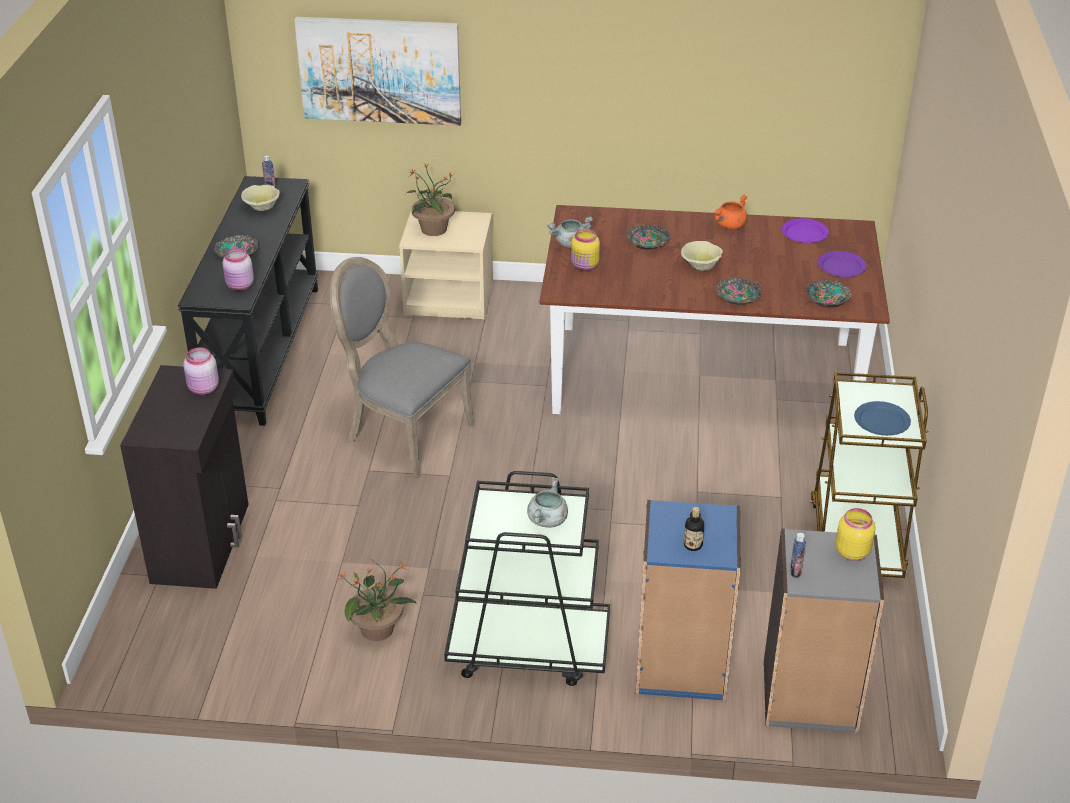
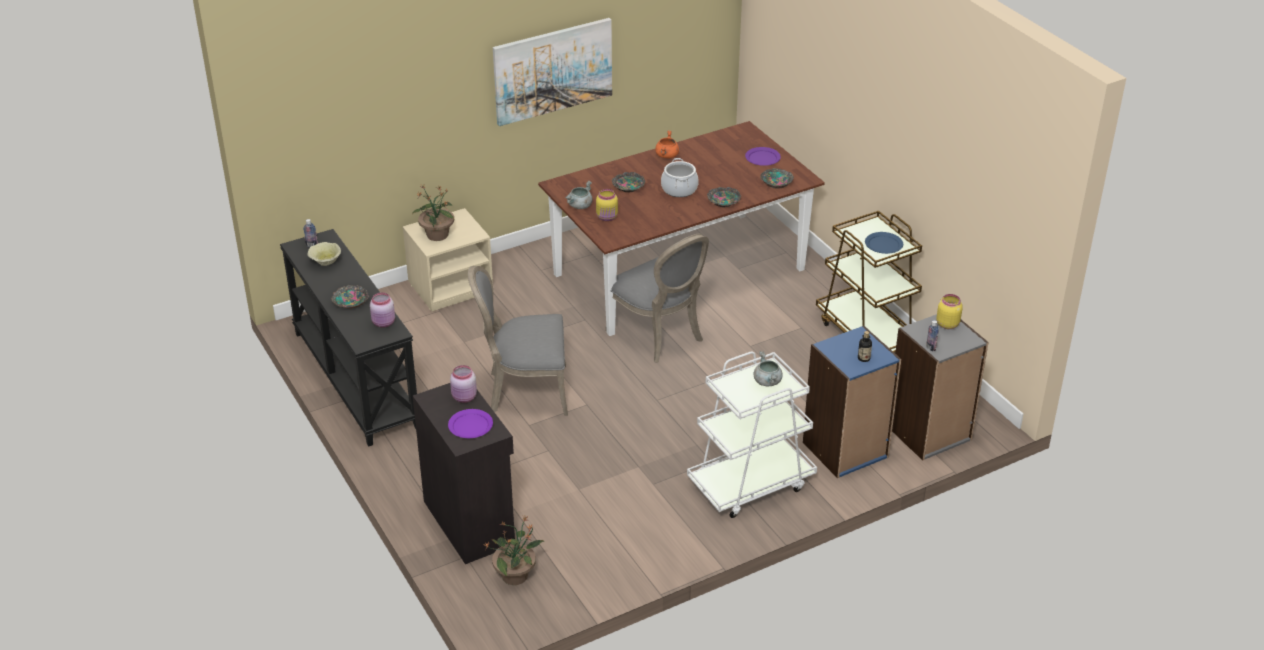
camera: 35 degrees left, 0 degrees up
(378, 629) = (649, 517): potted plant -> potted plant (516, 575)
(379, 70) = (370, 122): picture -> picture (552, 70)
(527, 648) = (750, 483): black cart -> white cart
(606, 436) = (659, 336): none -> grey chair
(701, 265) = (679, 189): beige bowl -> cooking pot
(805, 233) = (718, 144): purple plate -> purple plate (471, 425)

